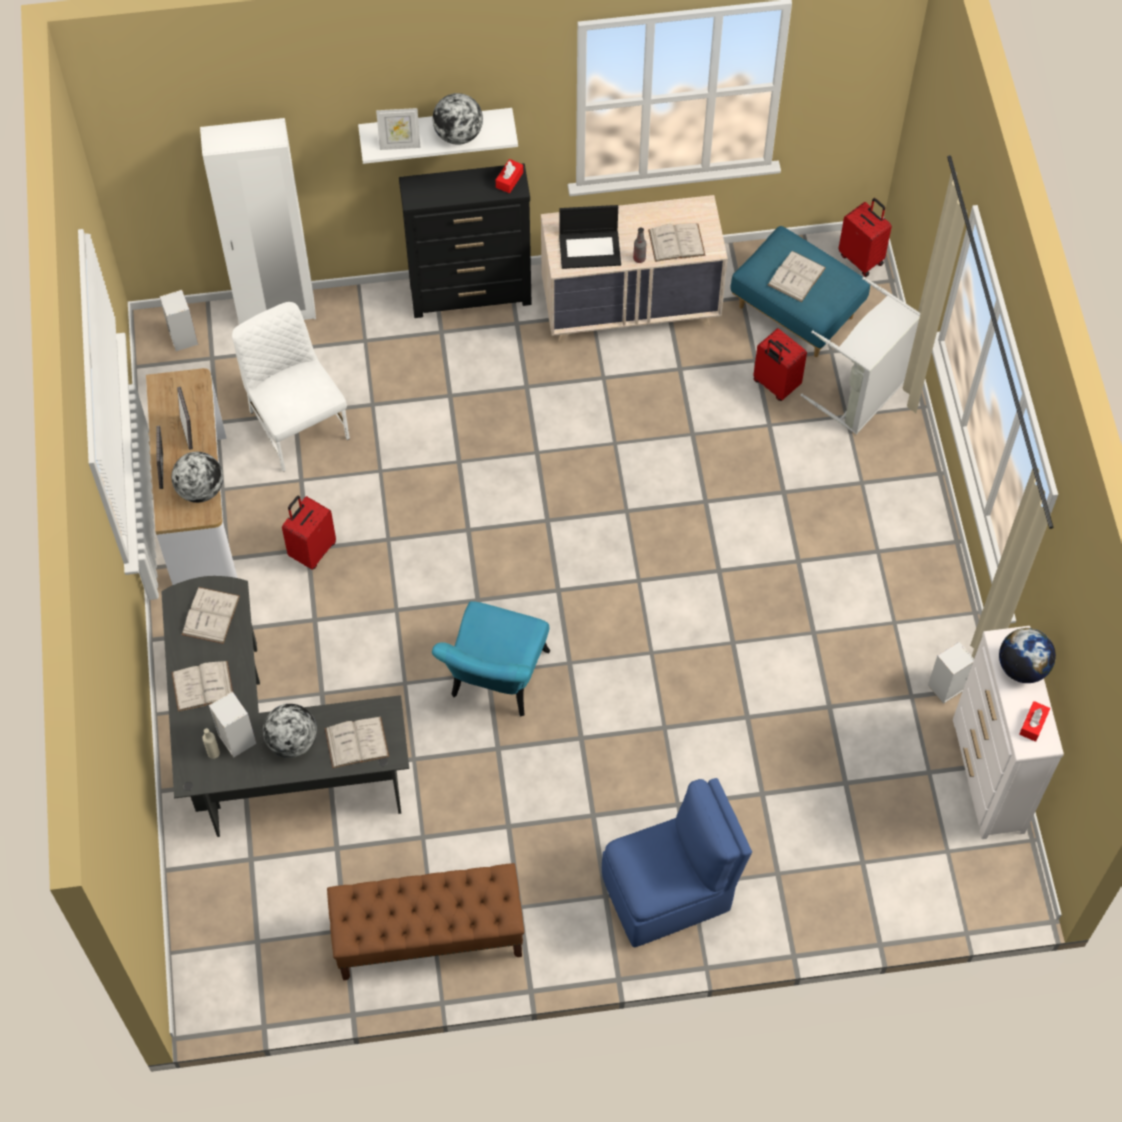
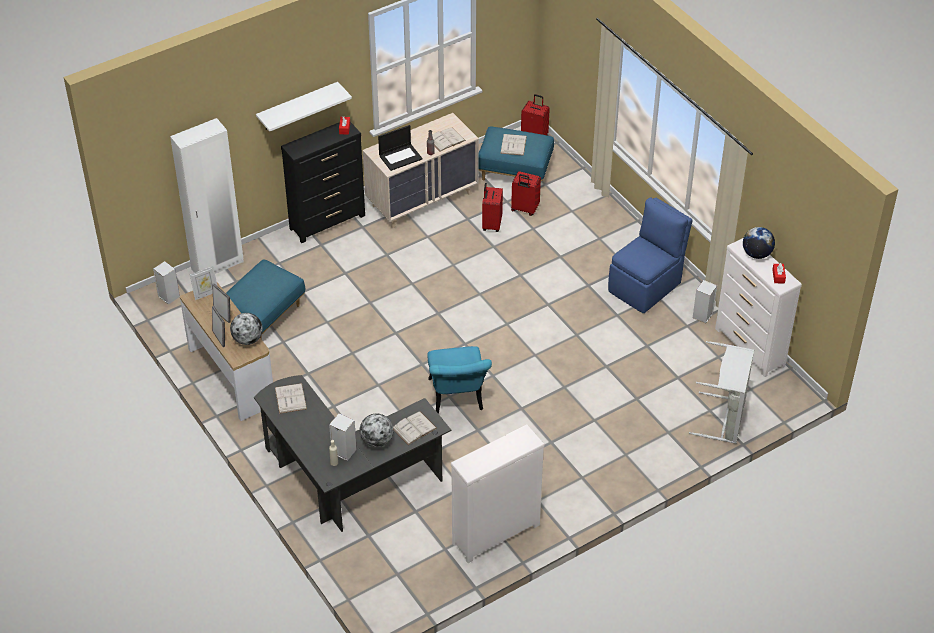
camera: 25 degrees left, 15 degrees down
(202, 686) = (307, 433): white book -> none
(297, 424) = (264, 316): white chair -> blue ottoman
(312, 550) = (310, 373): red suitcase -> red suitcase (491, 224)
(400, 145) = (286, 116): picture frame -> picture frame (205, 294)
(428, 937) = (495, 534): brown bench -> white dresser
(458, 135) = (316, 102): globe -> none
(669, 892) = (616, 462): blue chair -> blue chair (646, 286)
(862, 394) = (574, 198): grey laundry basket -> grey laundry basket (724, 419)

